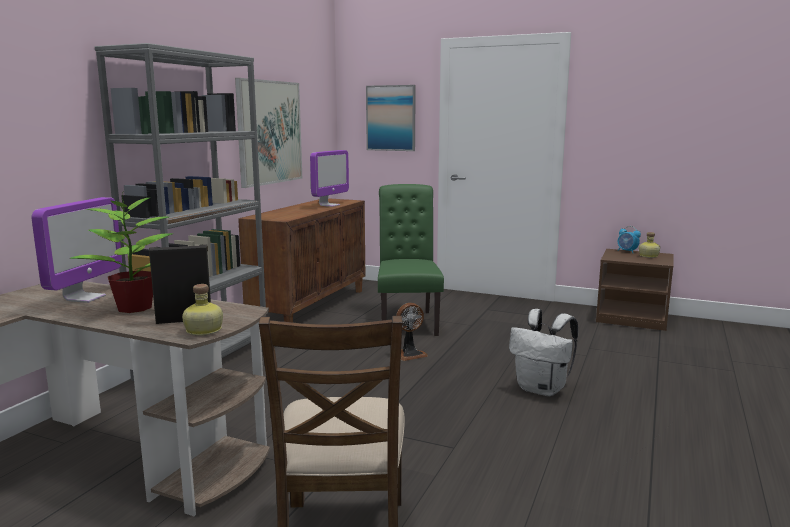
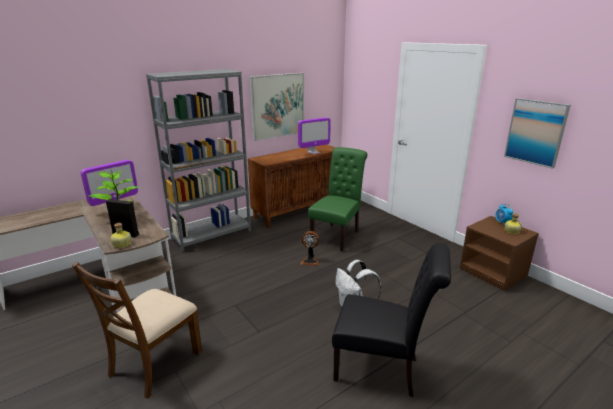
camera: 30 degrees right, 10 degrees up
(391, 118) = (370, 95): picture -> picture (535, 132)
(659, 435) = (382, 370): none -> black chair

